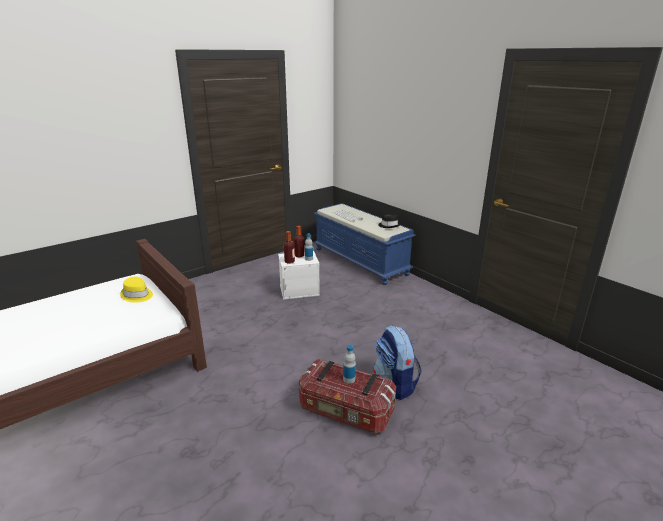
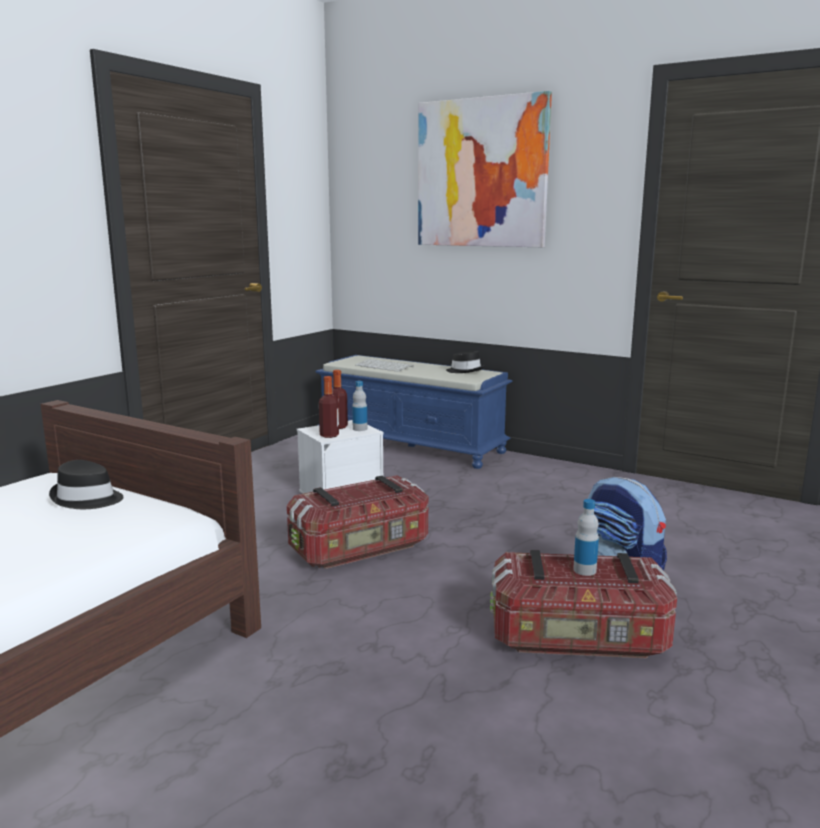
camera: 20 degrees left, 10 degrees down
(137, 295) = (87, 499): yellow hat -> black hat
(283, 329) = (361, 549): none -> storage box
(407, 107) = (481, 173): none -> picture

